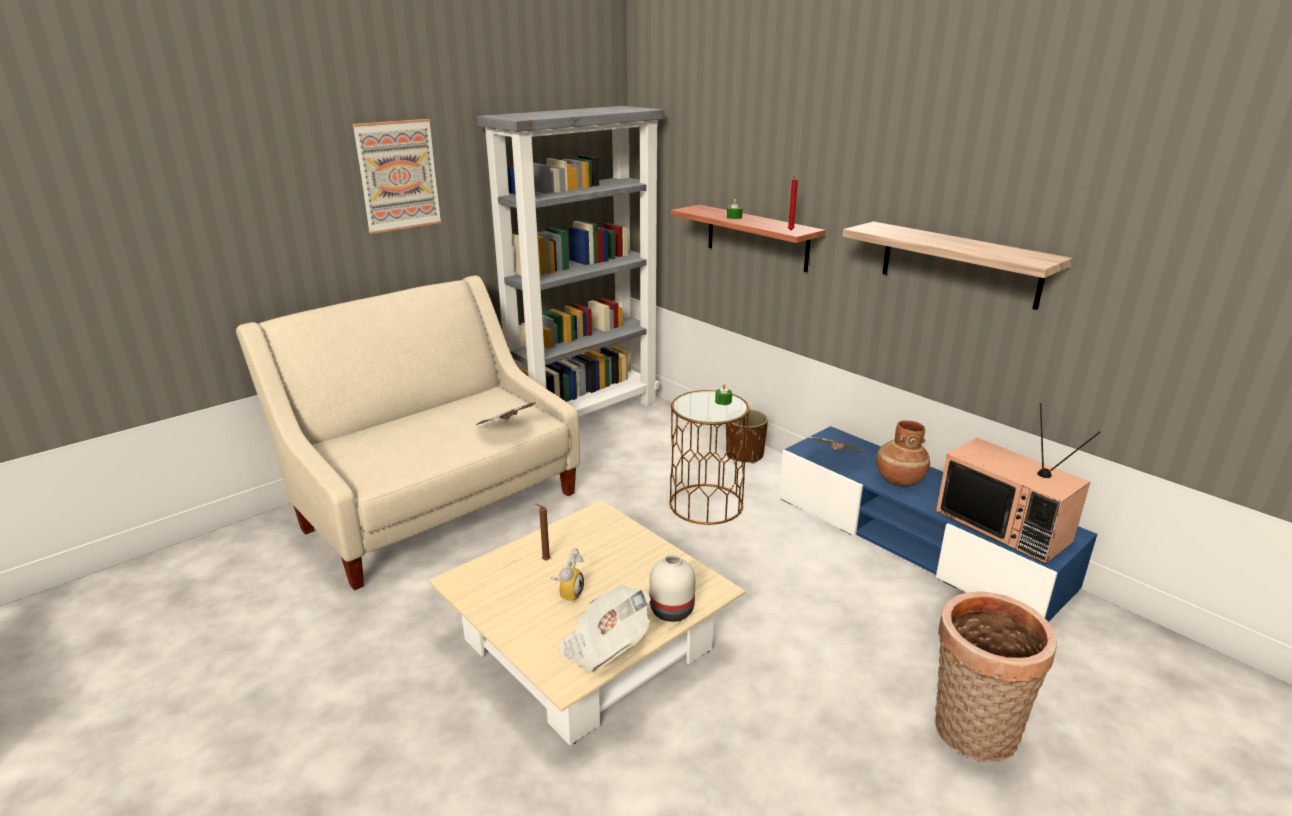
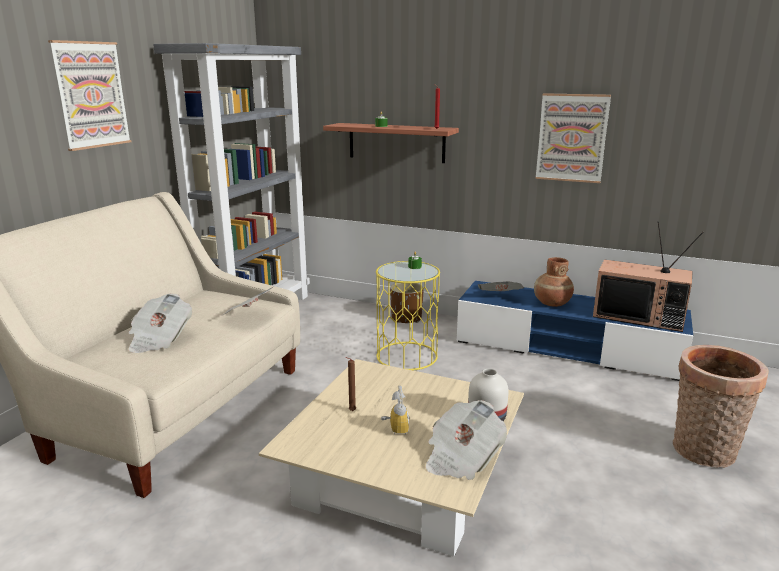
camera: 25 degrees left, 5 degrees down
(410, 439) = (159, 339): none -> newspaper
(706, 504) = (407, 356): brown side table -> yellow side table
(959, 264) = (572, 138): shelf -> picture

